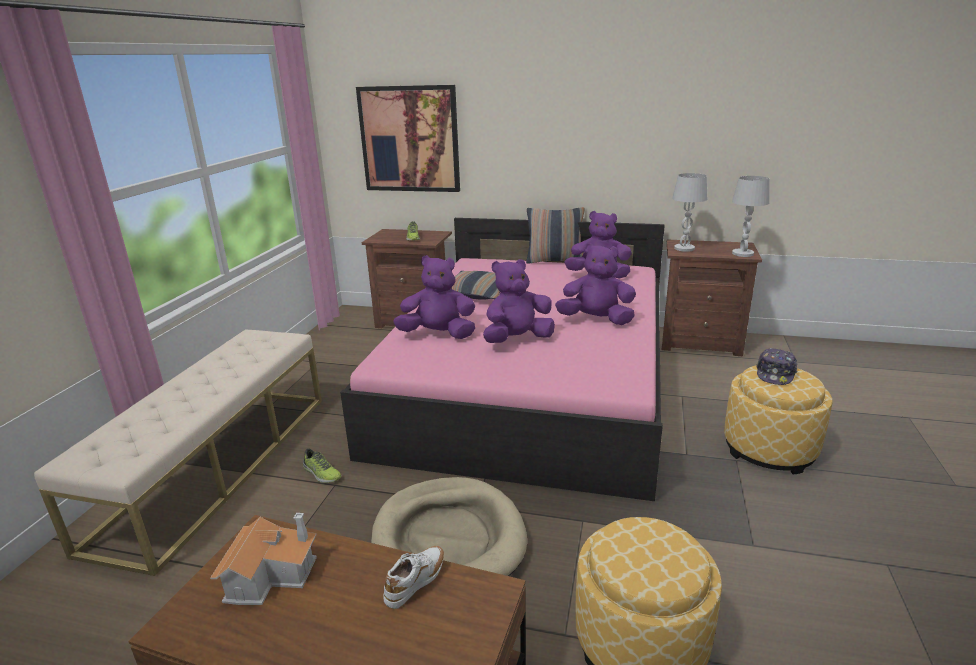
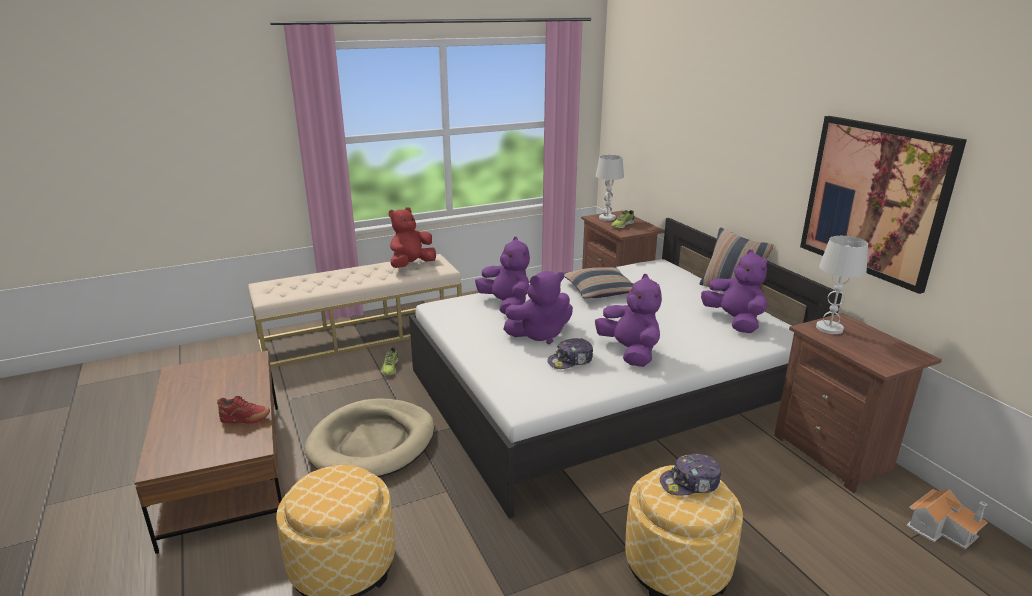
camera: 50 degrees right, 0 degrees up
(241, 350) = (411, 265): none -> red plush toy
(271, 574) = (225, 377): toy house -> toy house (942, 528)
(409, 139) = (652, 132): picture -> picture (874, 200)
(416, 583) = (246, 420): white shoe -> red shoe
(517, 339) = (540, 334): purple plush toy -> purple plush toy turned 135 degrees clockwise
(530, 382) = (602, 391): pink bed -> white bed
(581, 344) = (571, 361): none -> cap
(743, 253) = (882, 362): white table lamp -> white table lamp (607, 218)

